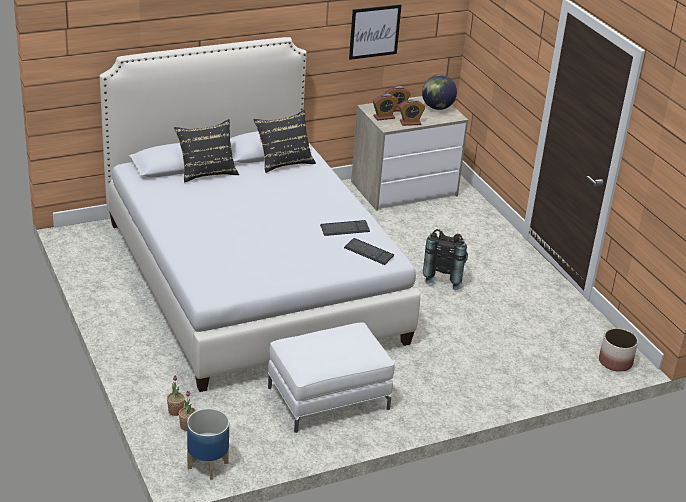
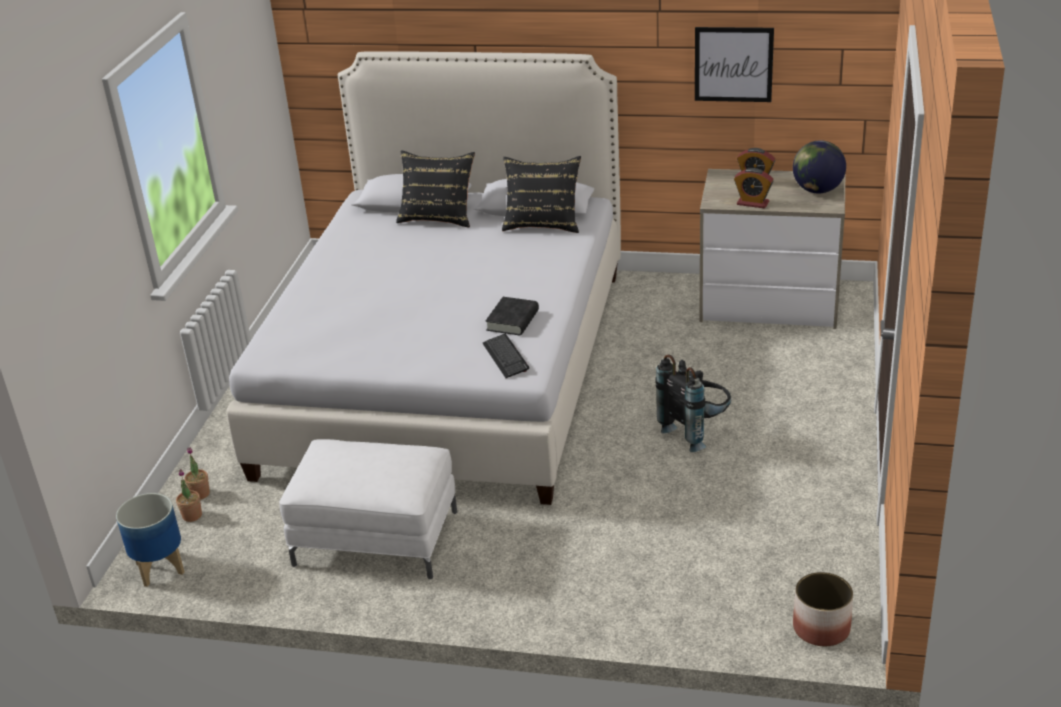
camera: 40 degrees right, 0 degrees up
(344, 229) = (512, 320): keyboard -> black book
(384, 117) = (725, 190): alarm clock -> none

